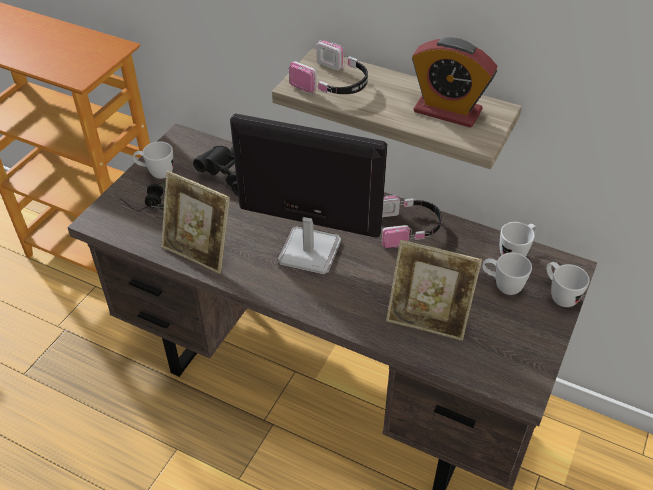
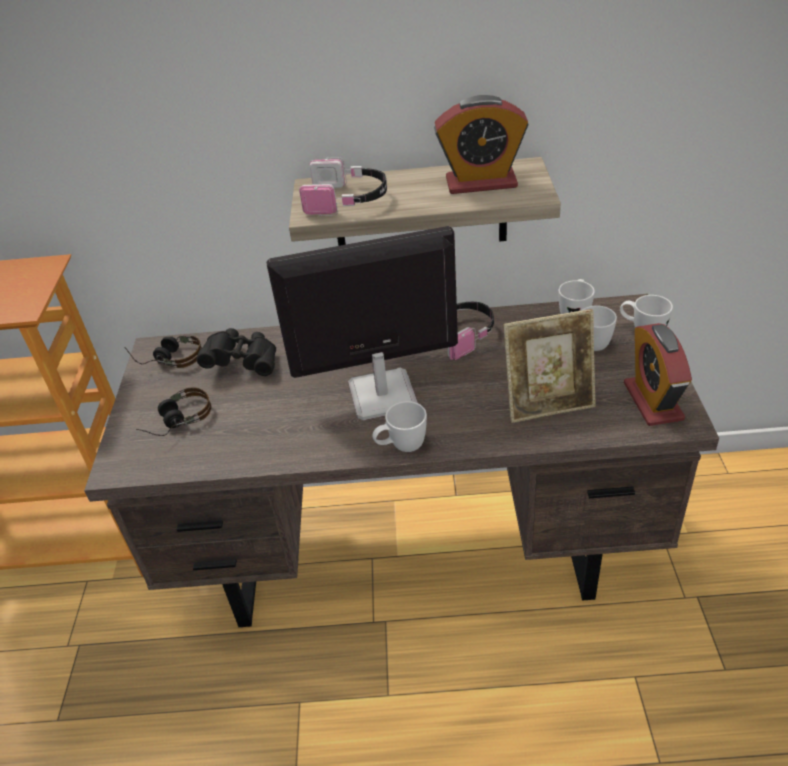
camera: 25 degrees left, 5 degrees down
(156, 173) = (152, 393): white mug -> white mug (401, 447)
(185, 150) = (168, 358): none -> headphones
(199, 252) = (264, 447): picture frame -> none
(514, 359) = (653, 401): none -> alarm clock

